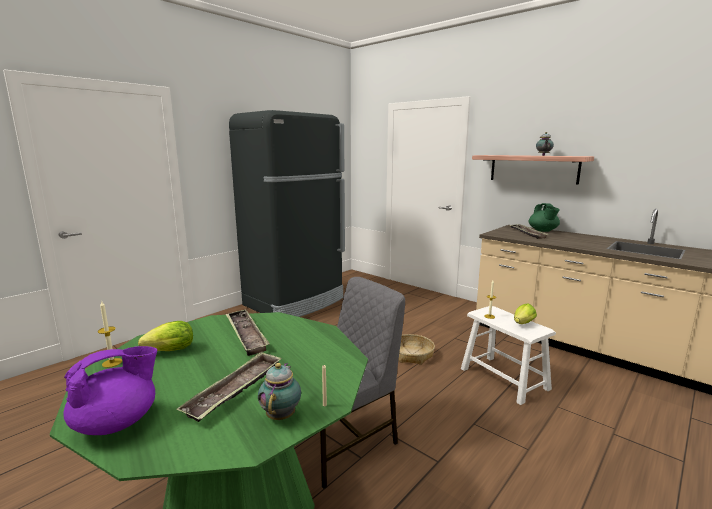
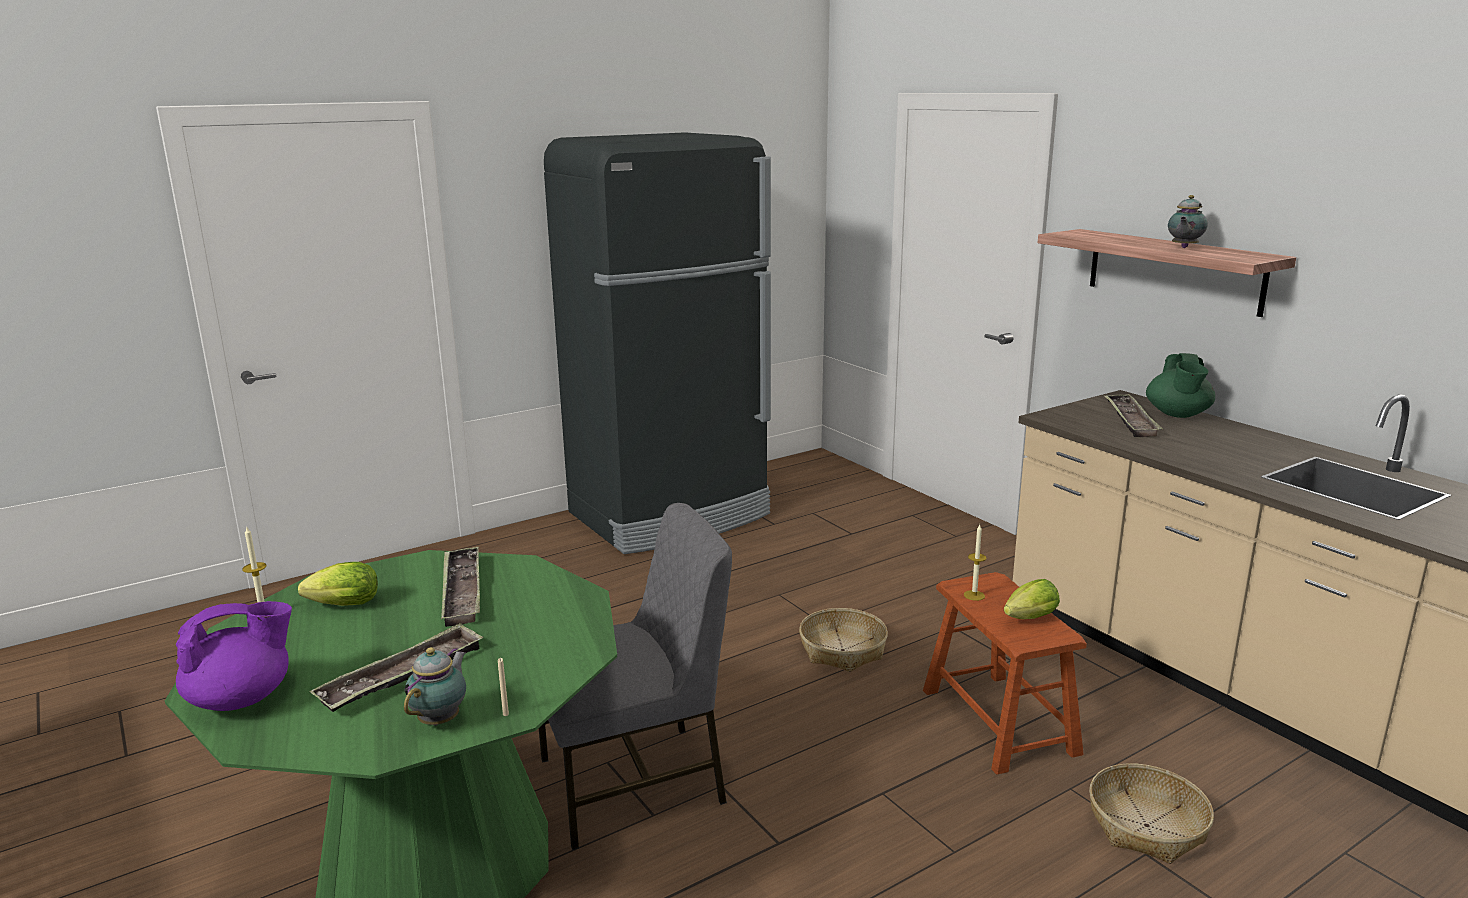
camera: 15 degrees right, 5 degrees up
(504, 378) = (999, 721): white stool -> brown stool
(603, 419) = (1146, 826): none -> basket

